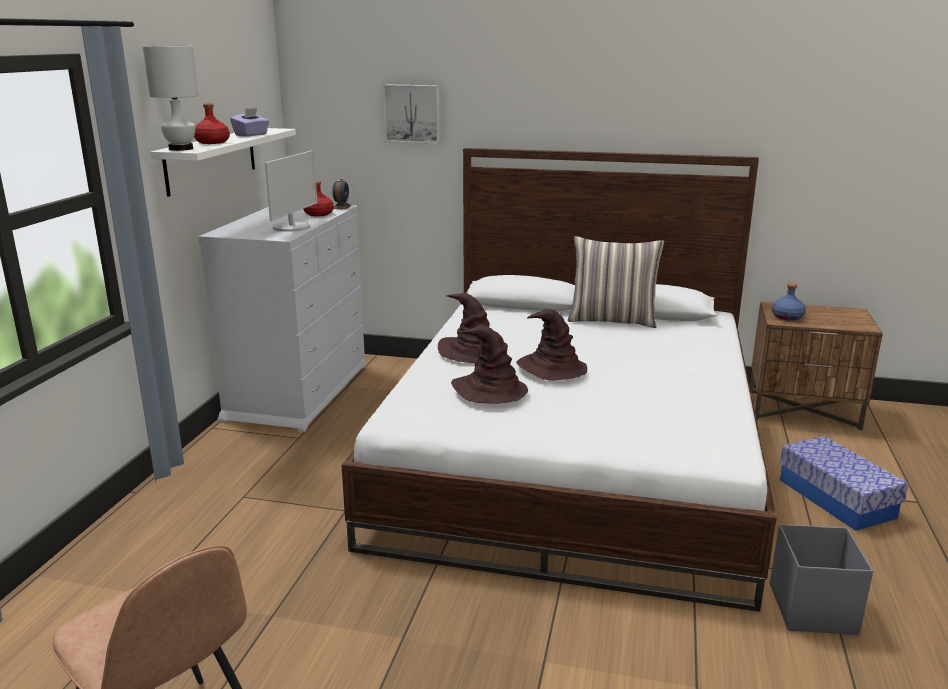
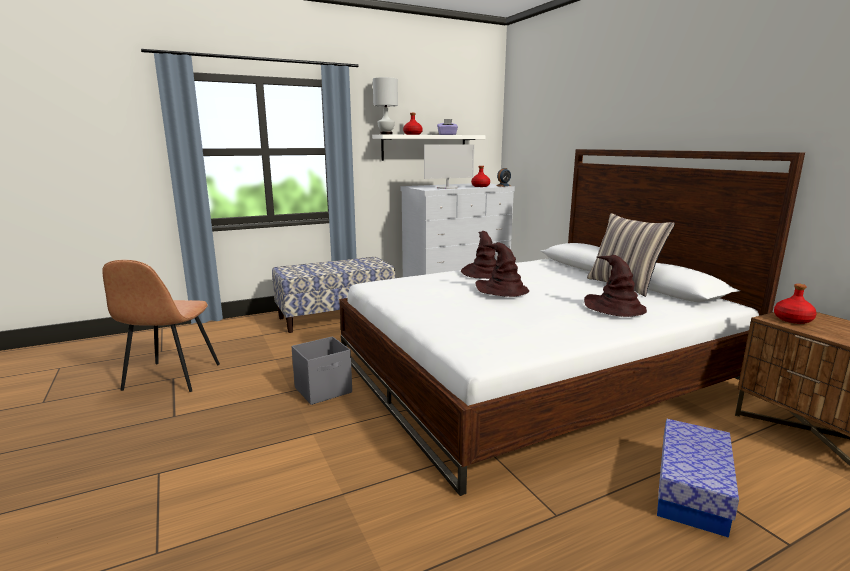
camera: 50 degrees right, 5 degrees down
(205, 503) = (336, 317): none -> bench
(412, 113) = (558, 126): picture -> none
(489, 390) = (441, 286): brown hat -> brown hat (615, 308)
(787, 317) = (792, 320): blue bottle -> red bottle
(812, 608) = (499, 521): grey storage box -> grey storage box (324, 390)

